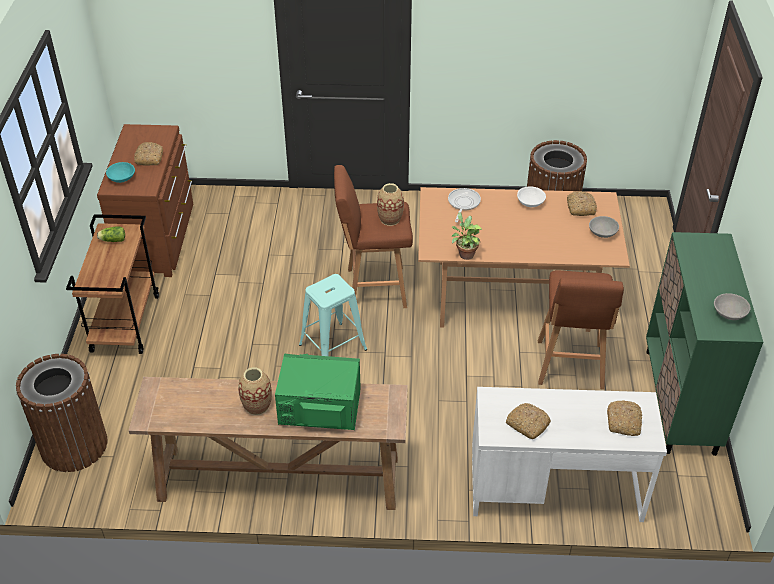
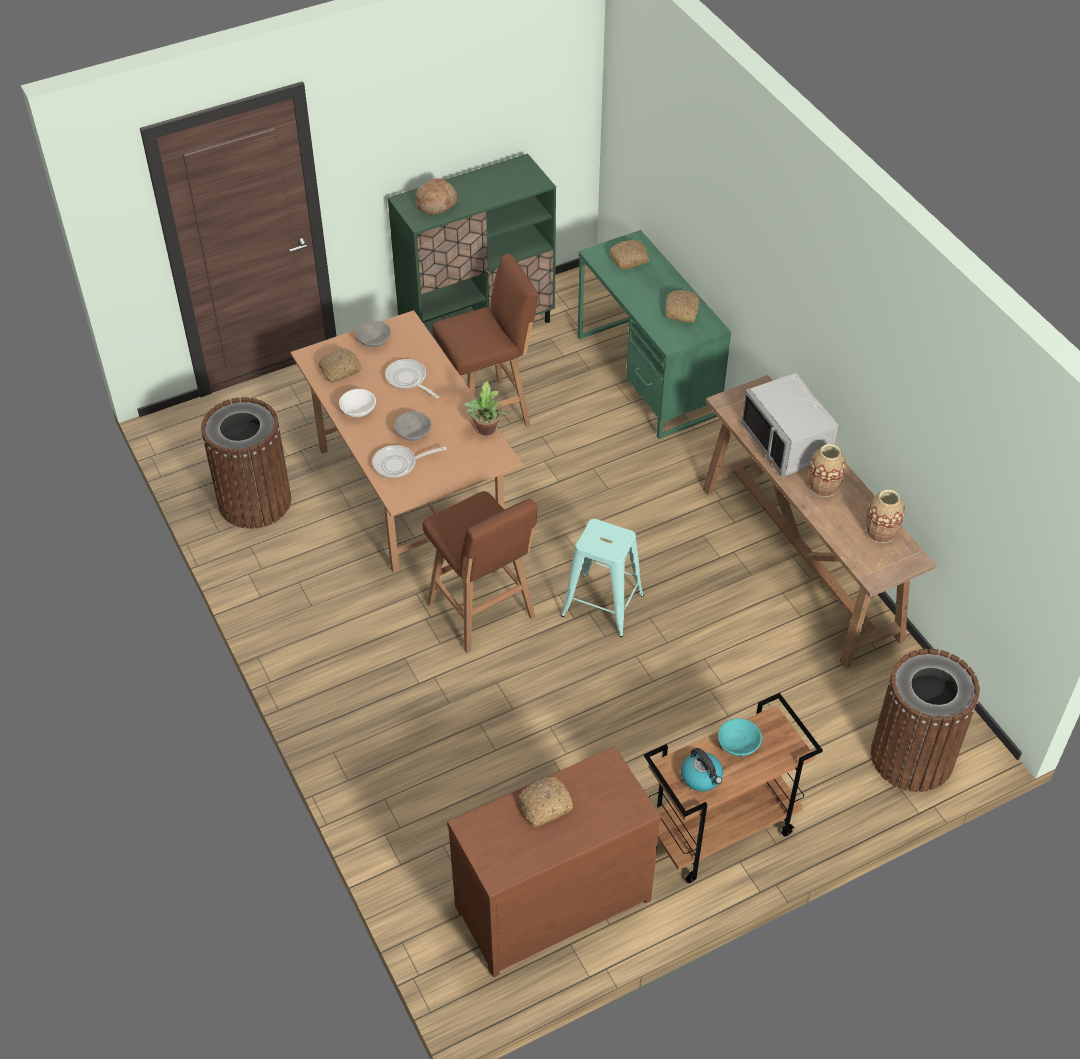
camera: 120 degrees left, 5 degrees up
(112, 240) = (702, 777): lettuce -> kettle
(122, 178) = (609, 808): turquoise bowl -> turquoise bowl (738, 744)
(319, 409) = (787, 442): green microwave -> grey microwave
(390, 219) = (471, 516): vase -> vase (880, 532)
(547, 235) = (408, 380): none -> frying pan
(555, 488) = (646, 375): white desk -> green desk
(708, 257) = (436, 203): none -> bread
(729, 314) = (507, 176): grey bowl -> grey bowl (413, 433)

